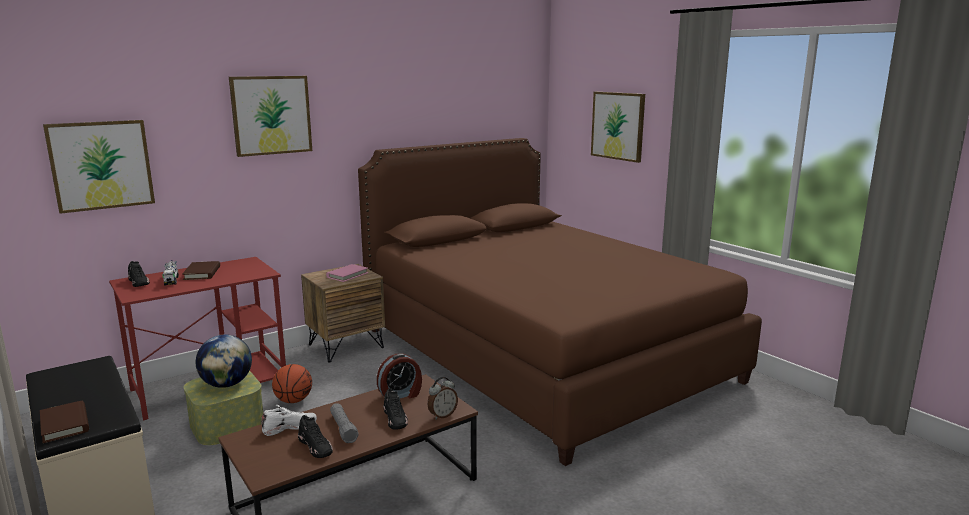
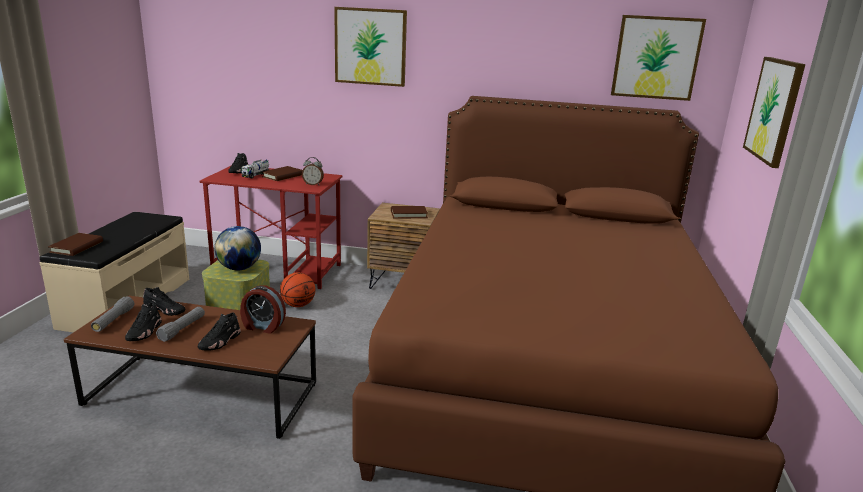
camera: 45 degrees right, 5 degrees up
(101, 165) = (235, 72): picture -> picture (656, 58)
(262, 457) = (113, 320): none -> grey flashlight
(289, 427) = (165, 310): white shoe -> black shoe
(347, 275) = (408, 214): pink book -> brown book
(442, 415) = (249, 358): alarm clock -> alarm clock (313, 184)

